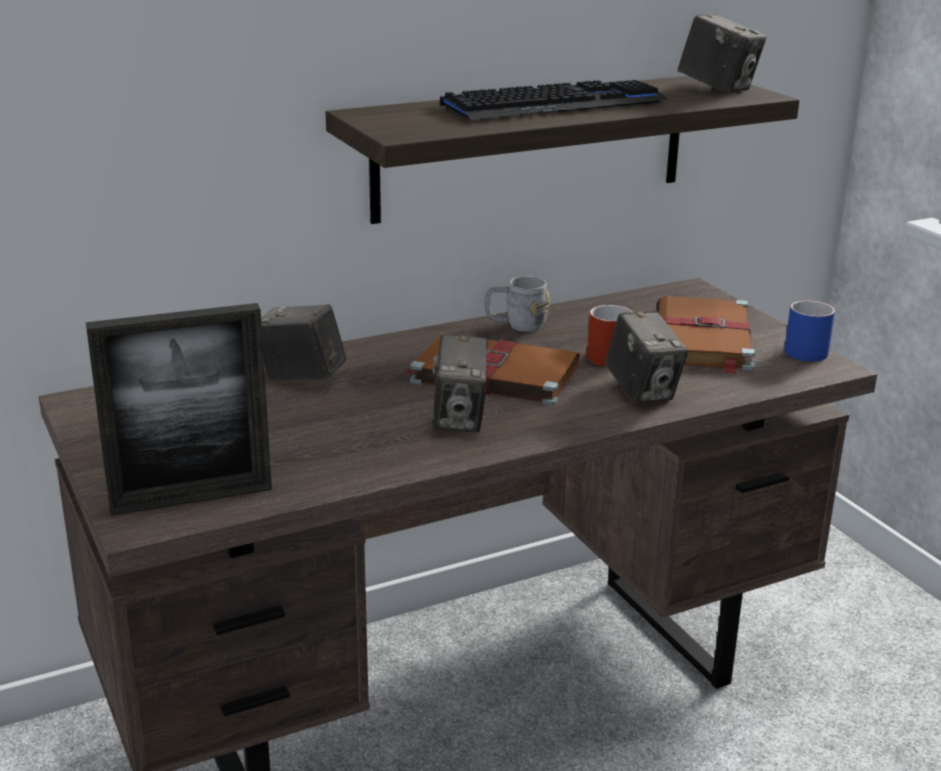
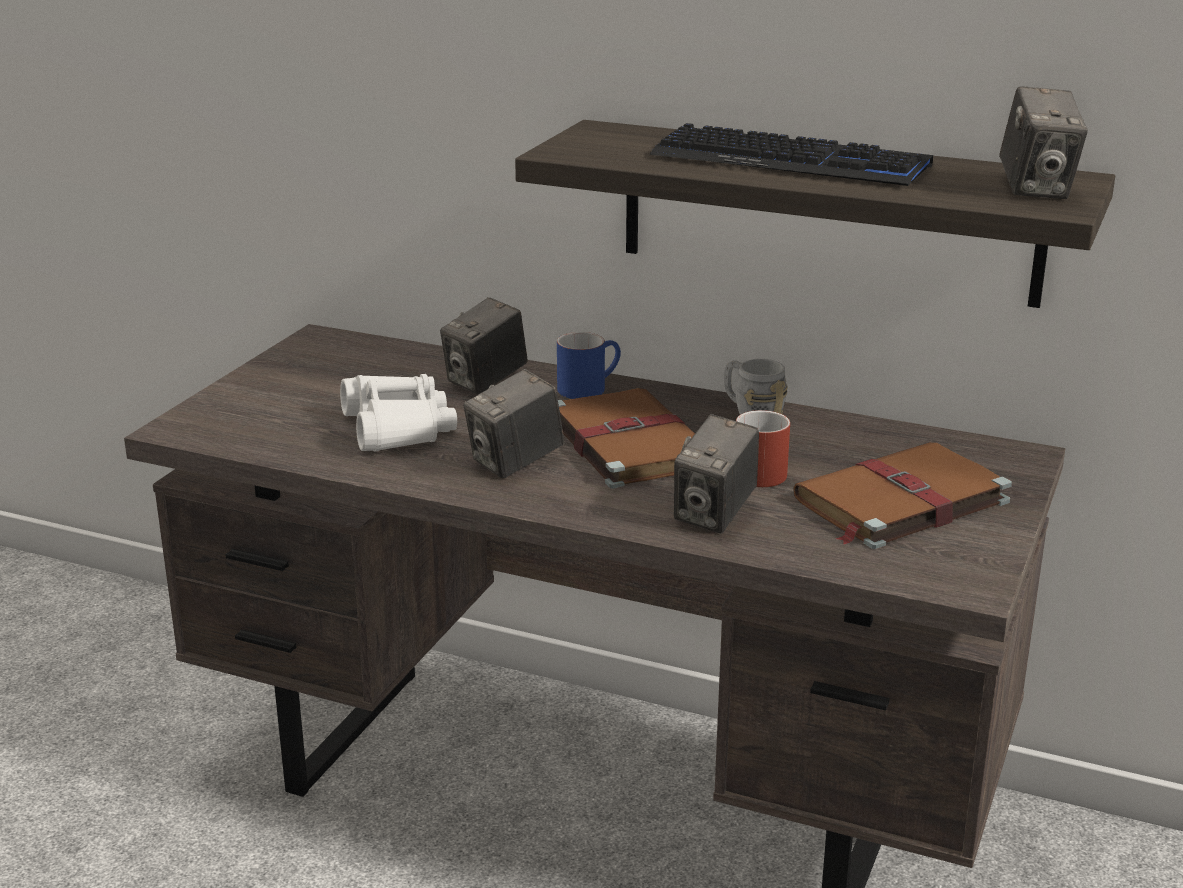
camera: 50 degrees right, 0 degrees up
(191, 498) = (233, 429): picture frame -> none
(301, 377) = (485, 382): camera -> camera turned 120 degrees counterclockwise
(322, 436) = (397, 428): none -> white binoculars
(804, 349) = (986, 558): blue mug -> blue mug (588, 387)

